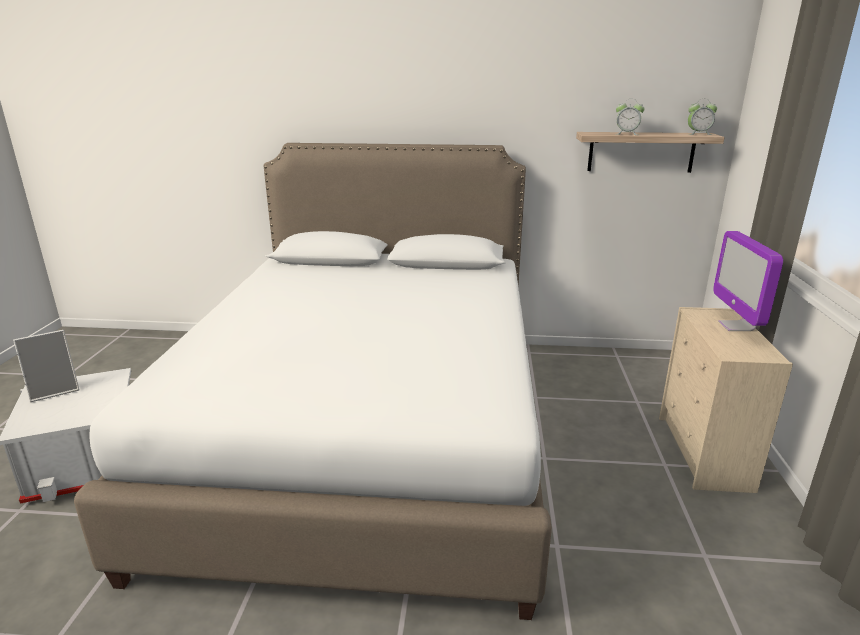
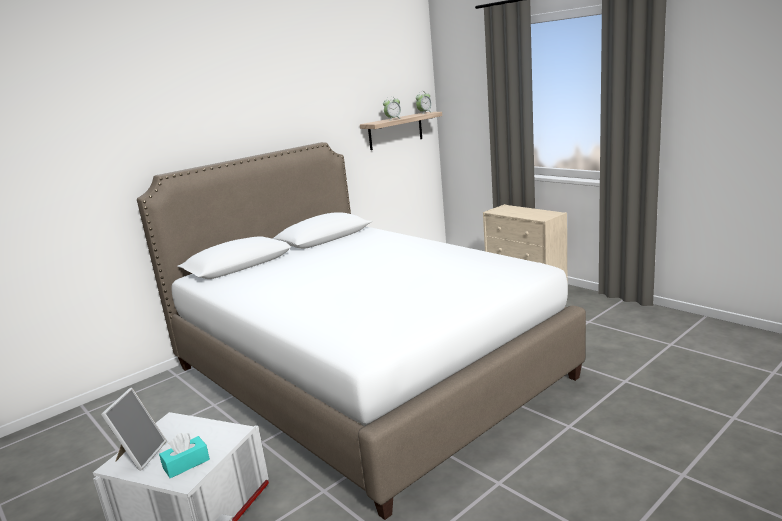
camera: 45 degrees left, 5 degrees down
(45, 417) = (186, 464): none -> turquoise tissue box
(736, 326) = (520, 209): monitor -> none

